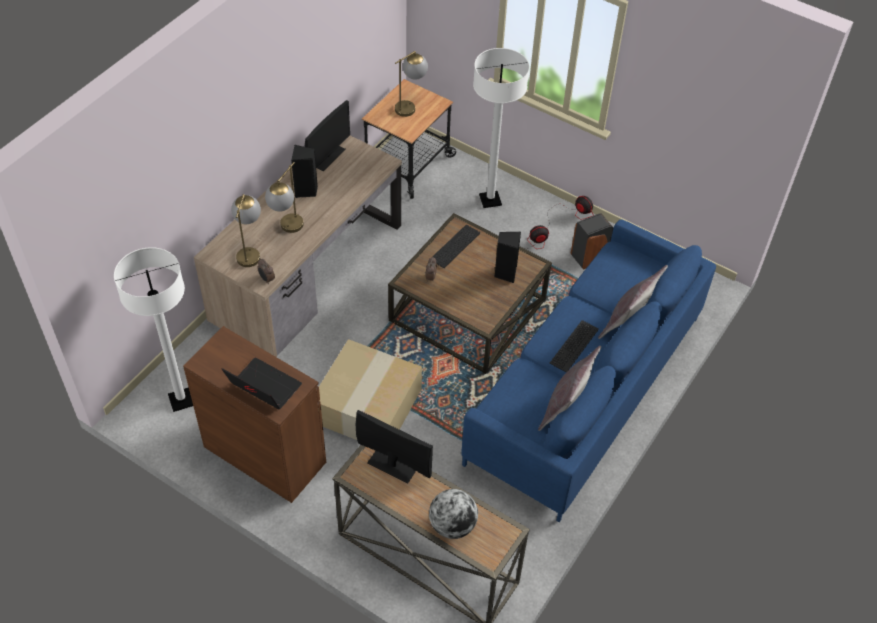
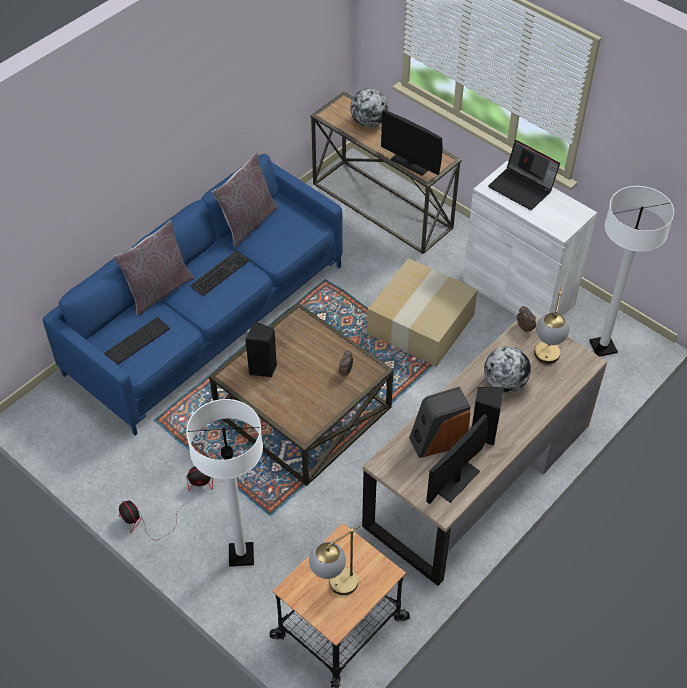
camera: 170 degrees left, 0 degrees up
(264, 454) = (518, 292): brown cabinet -> white cabinet
(287, 230) = (504, 383): table lamp -> globe
(455, 247) = (311, 404): keyboard -> keyboard (137, 340)
(592, 255) = (142, 462): speaker -> speaker (437, 440)

